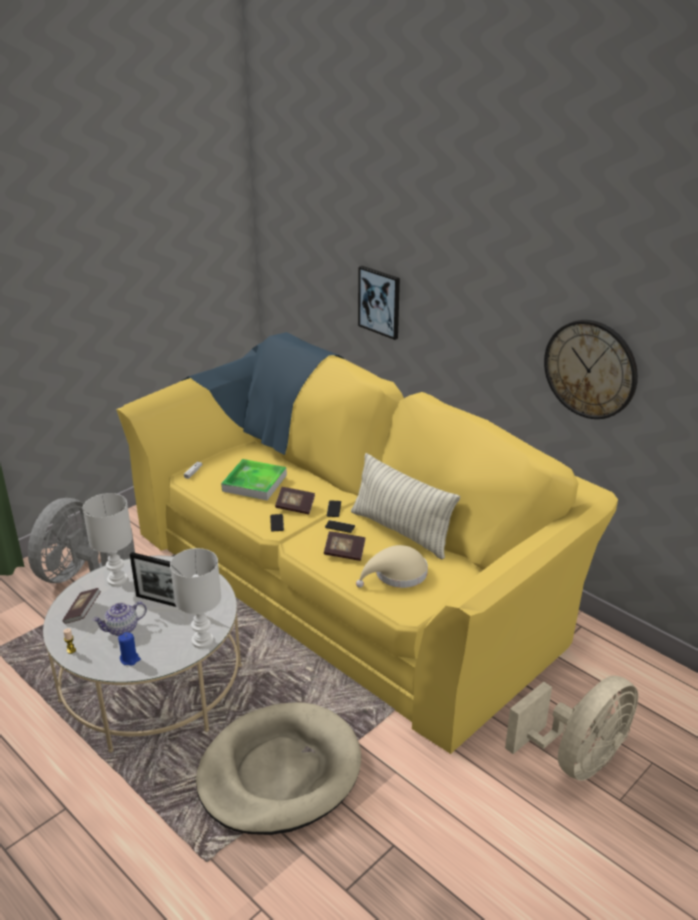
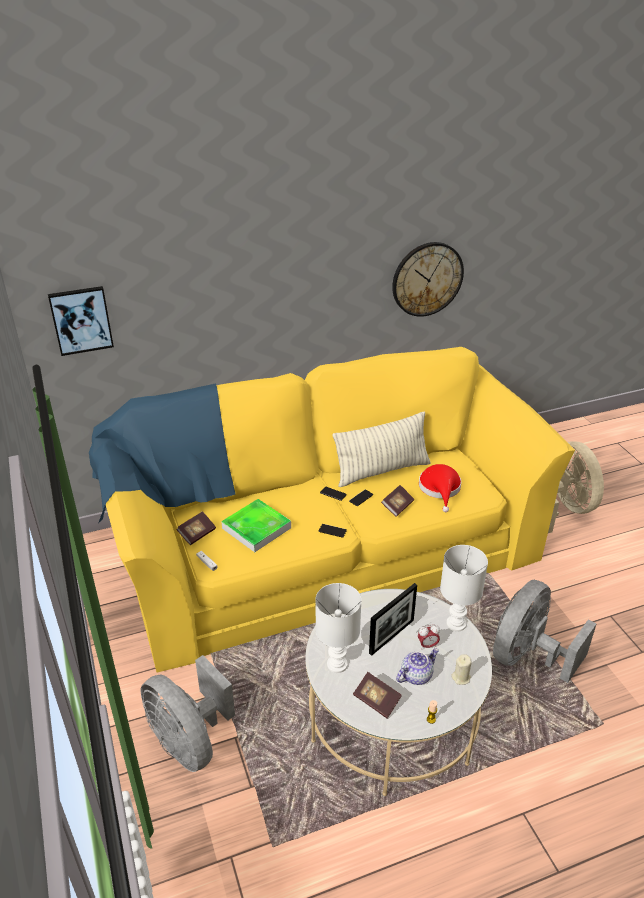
camera: 65 degrees left, 5 degrees up
(122, 629) = (416, 675): teapot -> teapot turned 120 degrees counterclockwise
(130, 659) = (461, 677): blue candle -> beige candle
(163, 628) = (427, 645): none -> alarm clock
(279, 772) = (527, 656): beige dog bed -> grey fan
(295, 507) = (315, 514): book -> book (197, 534)
(380, 302) = (217, 319): picture -> picture (81, 320)
(397, 575) = (440, 489): beige hat -> red hat

